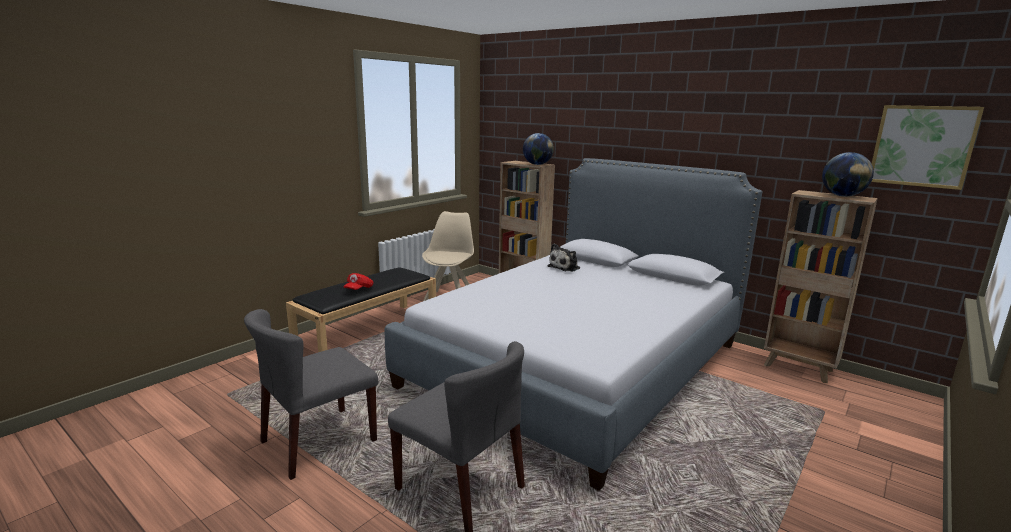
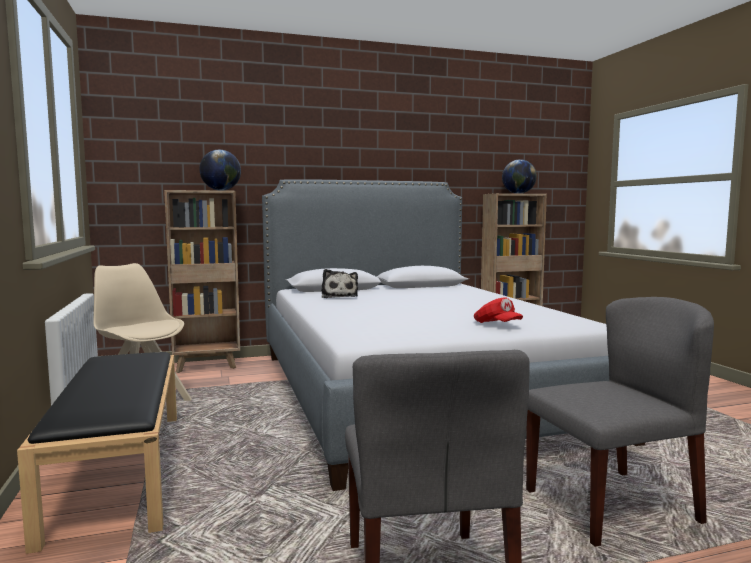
camera: 55 degrees left, 10 degrees down
(359, 289) = (129, 386): red cap -> red cap (497, 325)
(922, 146) = (545, 155): picture -> none

